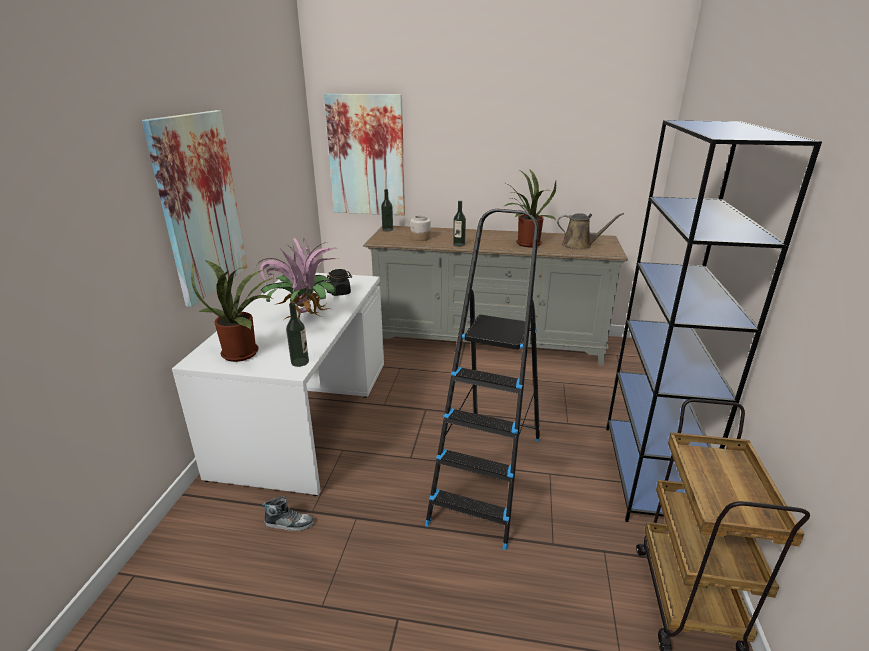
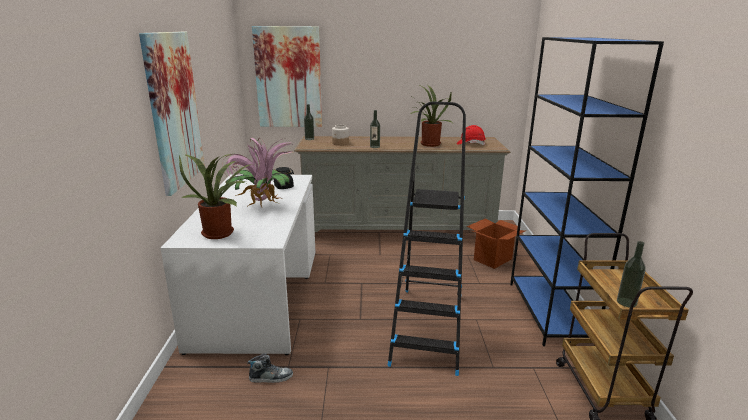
camera: 10 degrees left, 5 degrees down
(300, 362) = (273, 236): bottle -> bottle (626, 302)
(580, 245) = (470, 144): brown watering can -> red hard hat
(593, 391) = (492, 259): none -> cardboard box

